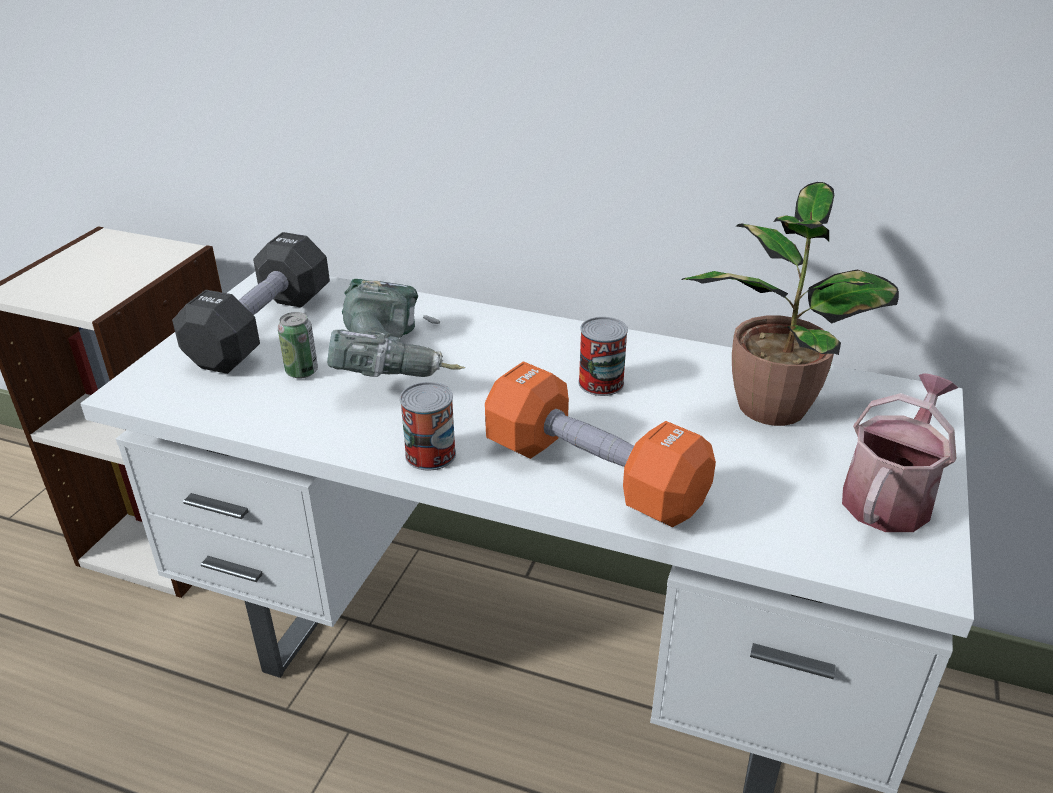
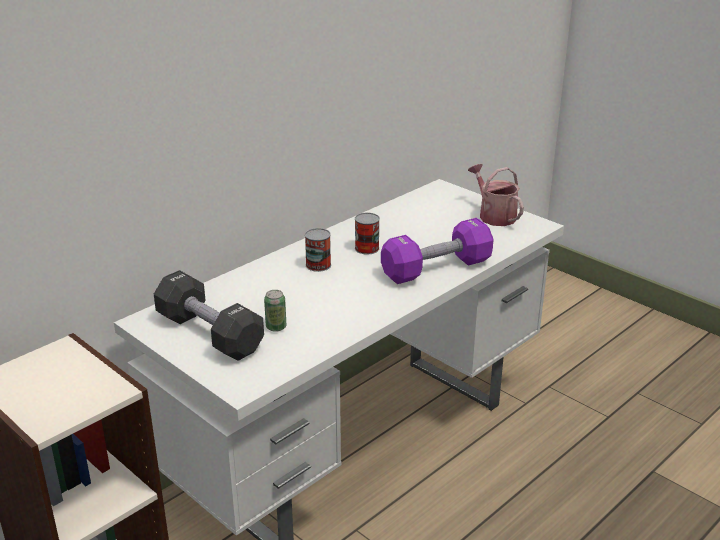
camera: 65 degrees left, 5 degrees down
(396, 363) = (295, 297): power drill -> none
(430, 454) = (389, 303): can -> can (318, 265)
(592, 475) = (436, 268): orange dumbbell -> purple dumbbell
(771, 403) = (417, 217): potted plant -> none

